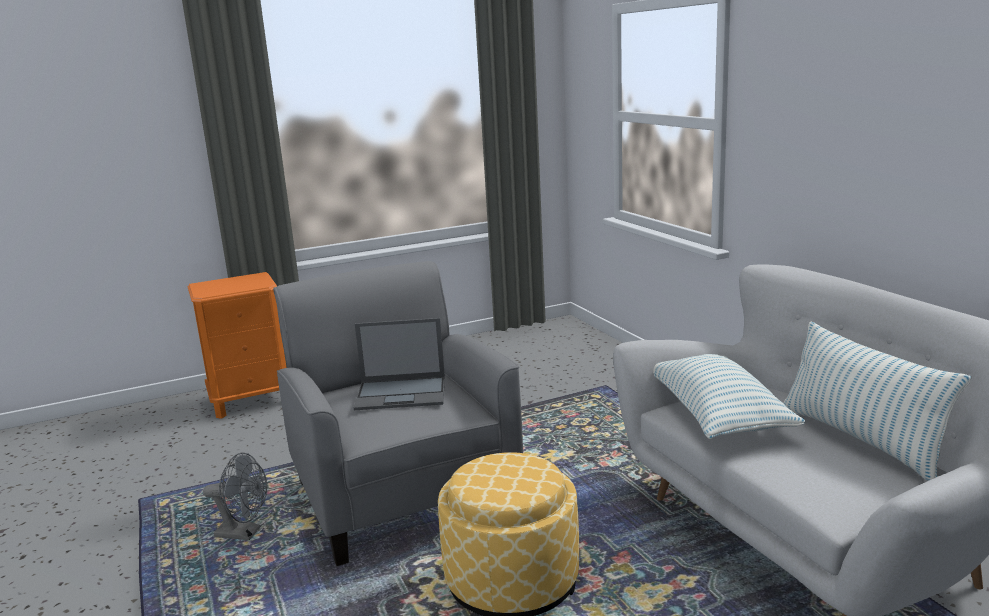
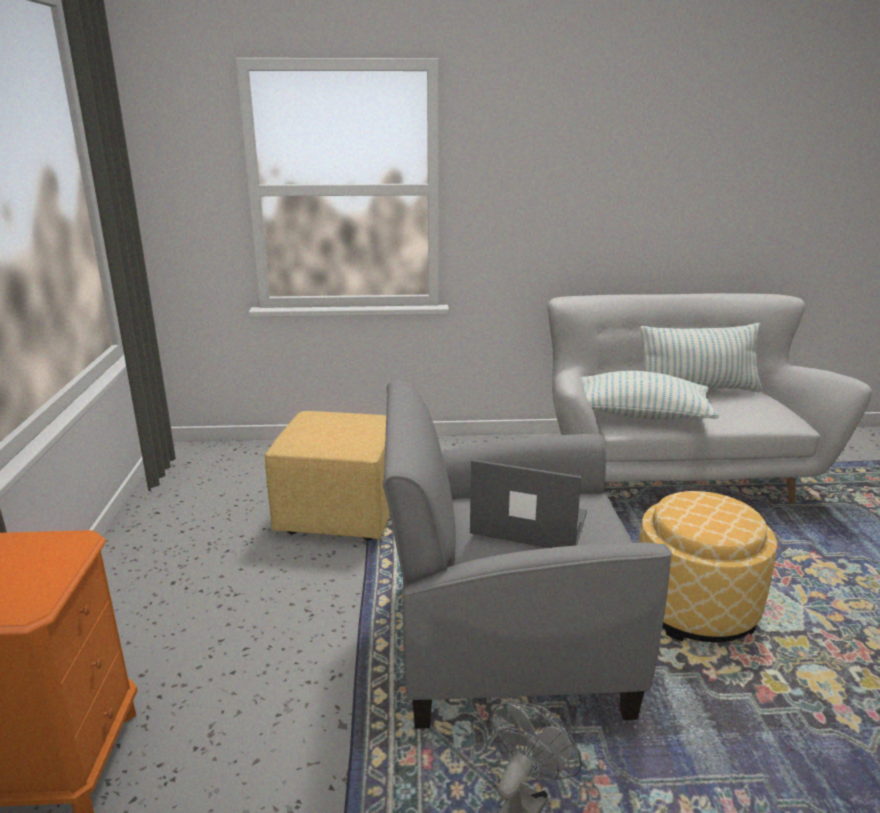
camera: 70 degrees left, 5 degrees up
(402, 393) = (527, 523): laptop -> laptop turned 90 degrees counterclockwise
(526, 393) = (339, 515): none -> yellow ottoman

